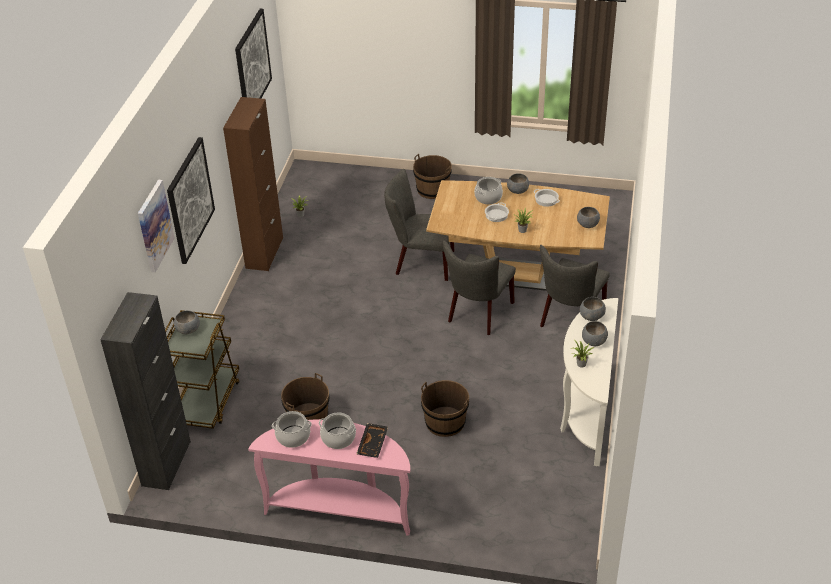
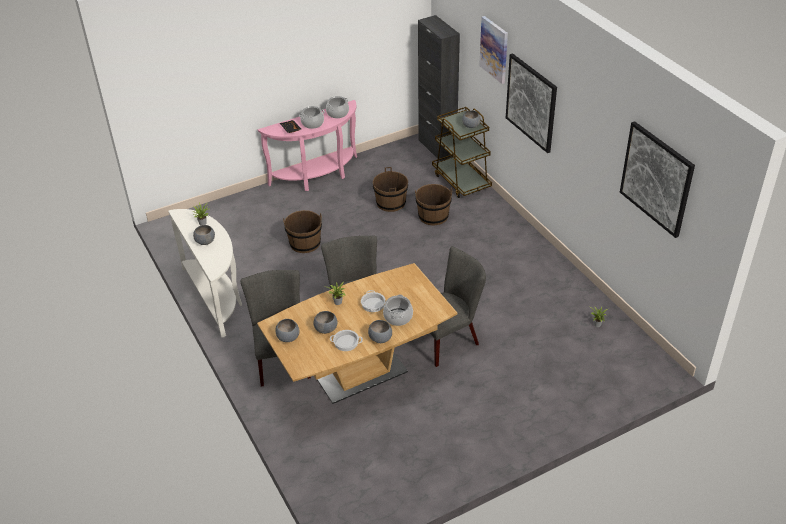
camera: 140 degrees right, 0 degrees up
(264, 253) = (572, 279): brown cabinet -> none
(432, 189) = (528, 419): brown bucket -> brown bucket (433, 216)
(591, 316) = (220, 257): grey bowl -> grey bowl (326, 329)

